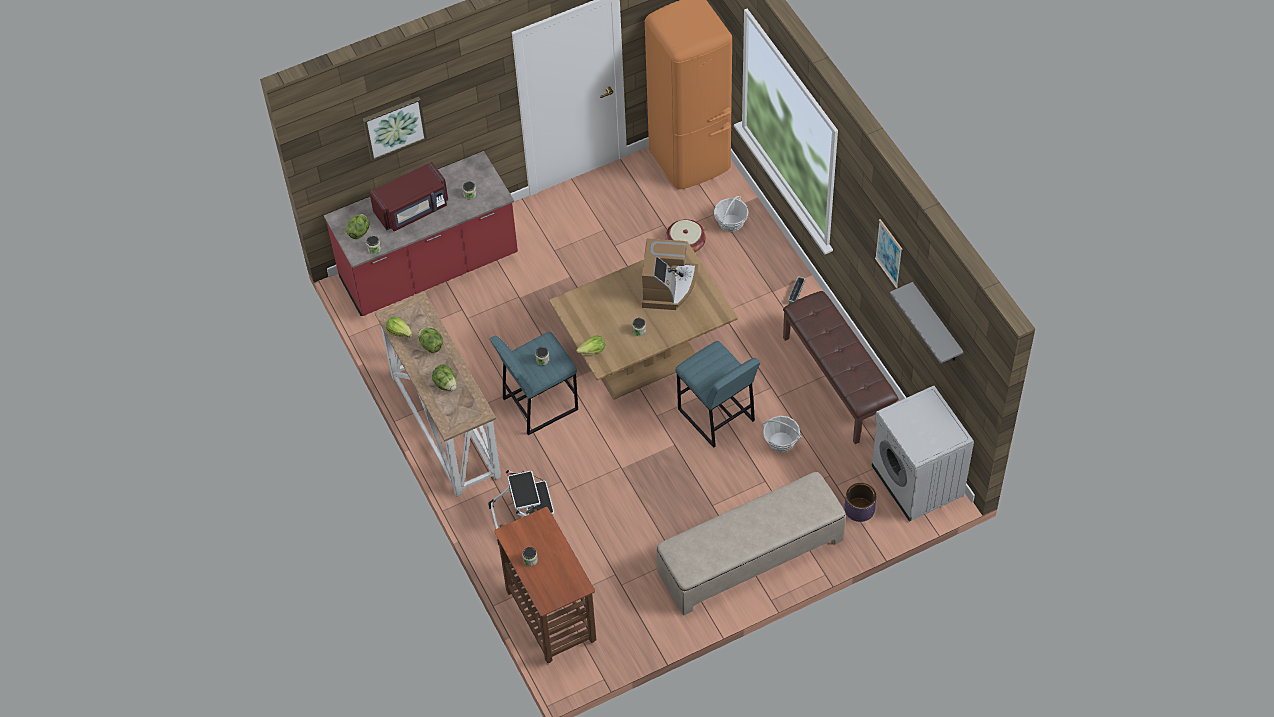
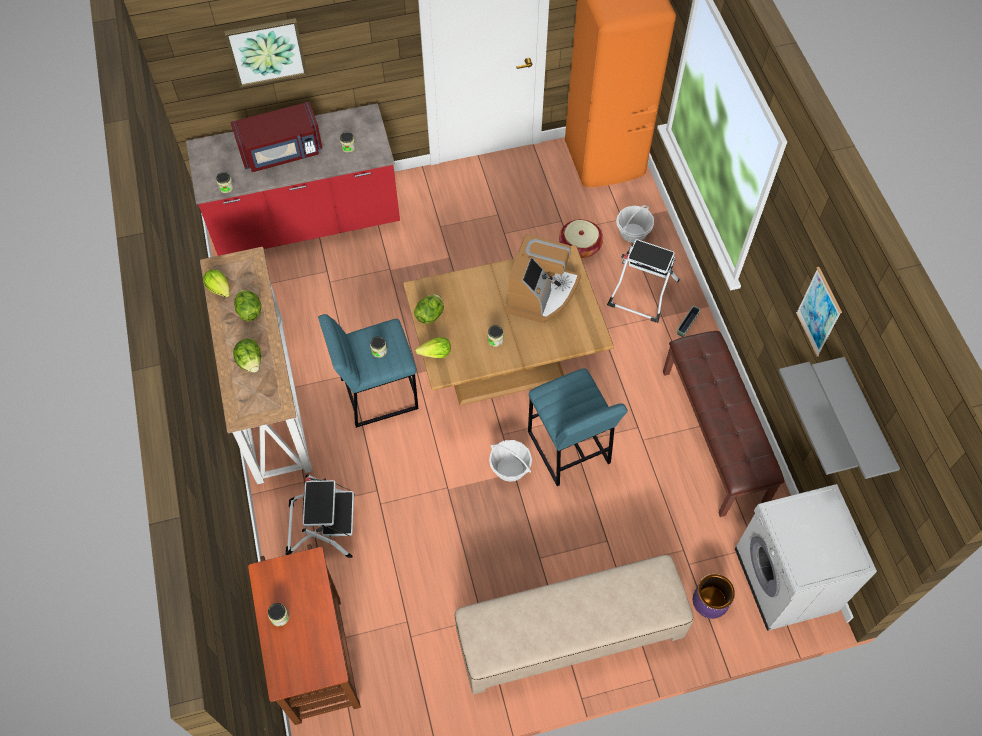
camera: 10 degrees right, 5 degrees up
(359, 232) = (217, 166): lettuce -> lettuce (430, 315)
(750, 272) = (642, 290): none -> step ladder
(781, 442) = (635, 496): basket -> basket (510, 468)
(916, 336) = (828, 420): none -> grey shelf

